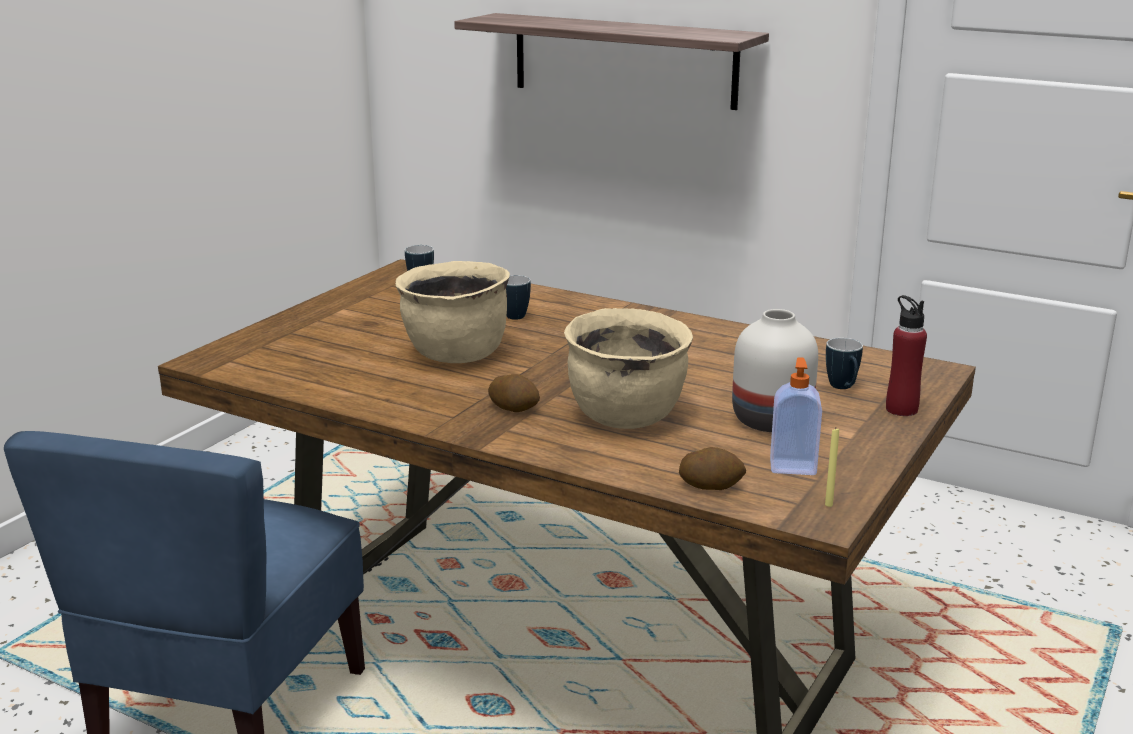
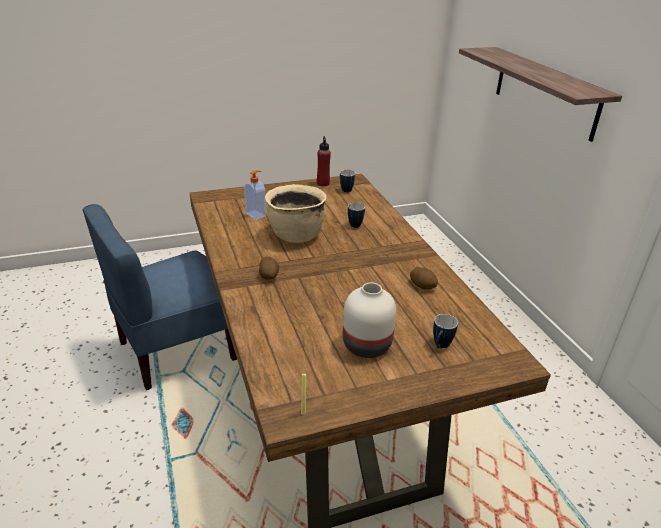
camera: 40 degrees right, 10 degrees up
(627, 416) = (305, 305): beige cooking pot -> none
(711, 486) = (272, 366): potato -> potato (423, 285)
(792, 466) = (327, 379): soap dispenser -> soap dispenser (256, 215)
(901, 409) = (448, 378): red bottle -> red bottle (323, 183)

